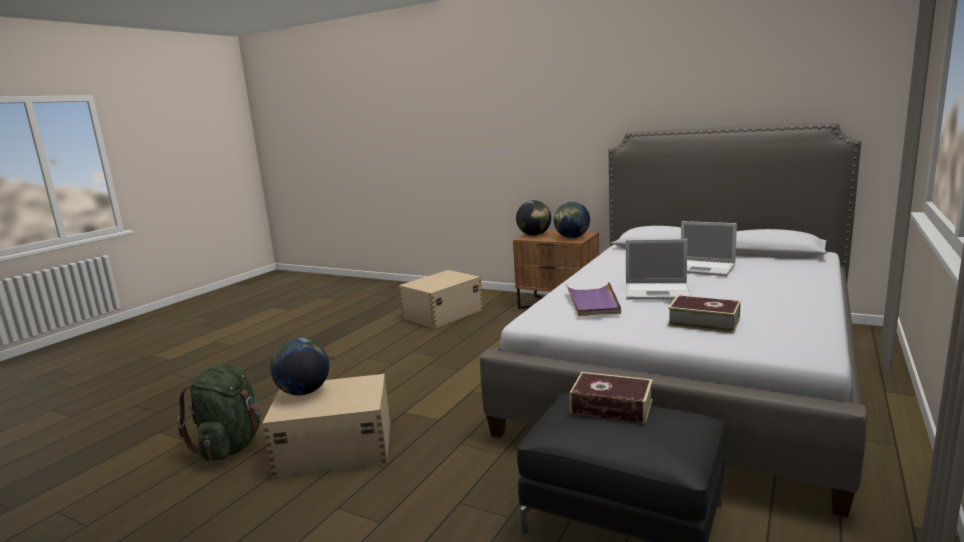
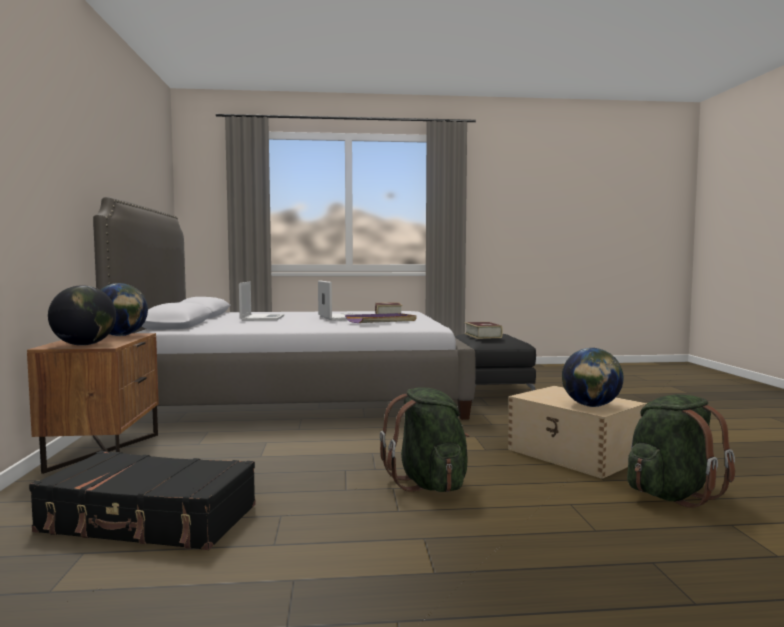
camera: 125 degrees left, 10 degrees down
(382, 373) = (429, 484): none -> green backpack
(442, 314) = (149, 520): beige storage box -> black suitcase

